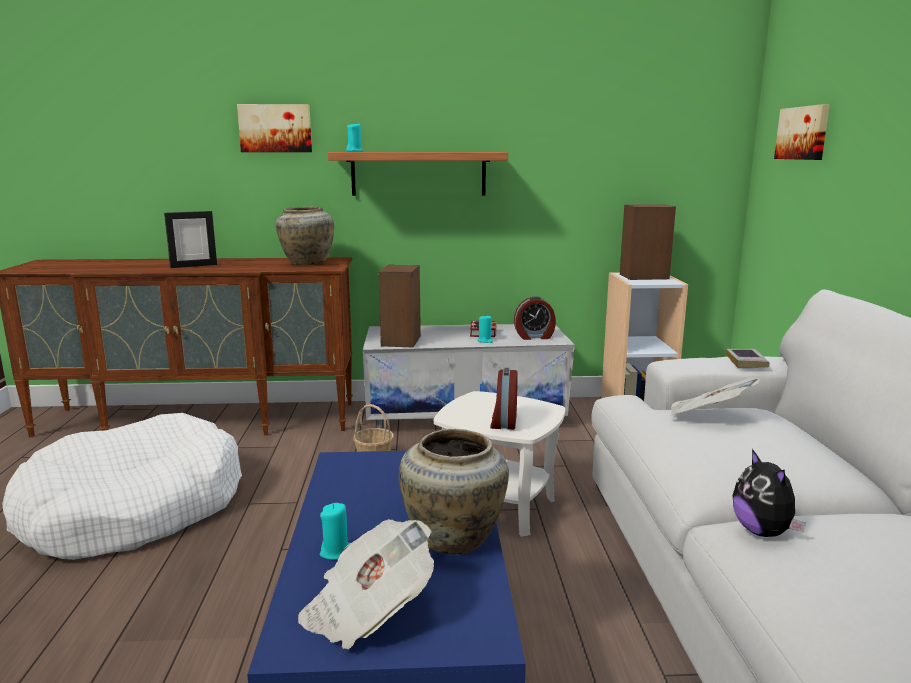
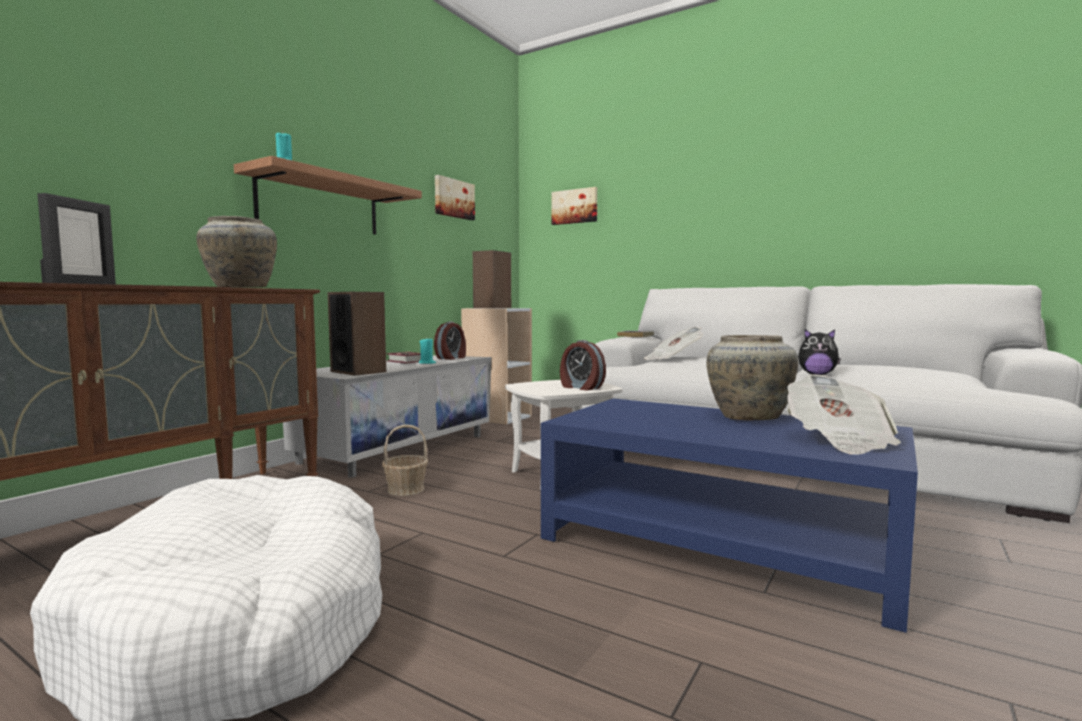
camera: 55 degrees left, 10 degrees down
(275, 128) = (157, 118): picture -> picture (453, 198)
(336, 552) = (743, 437): turquoise candle -> none

